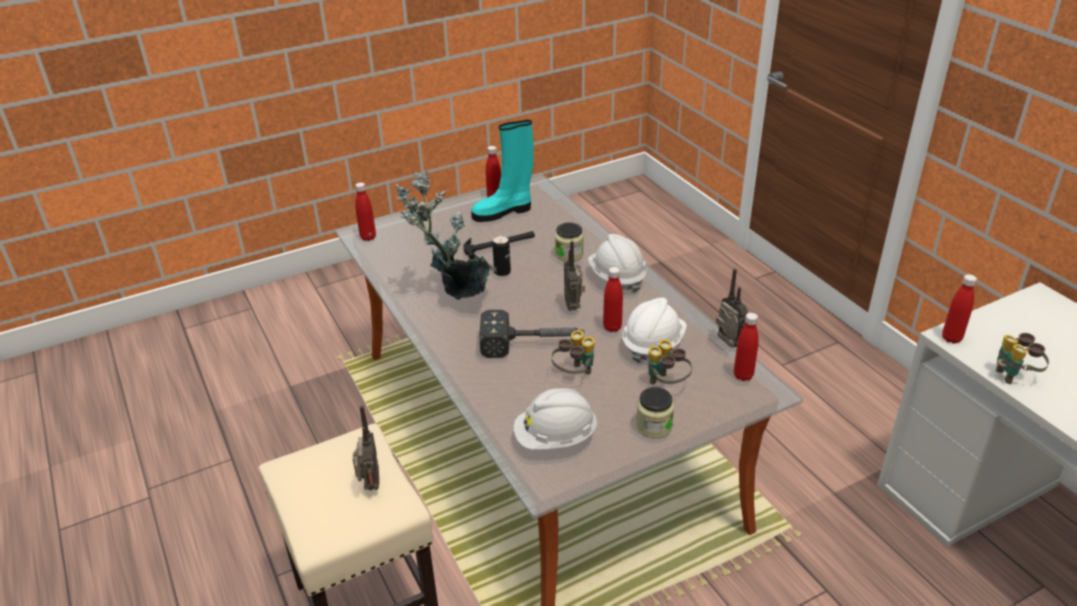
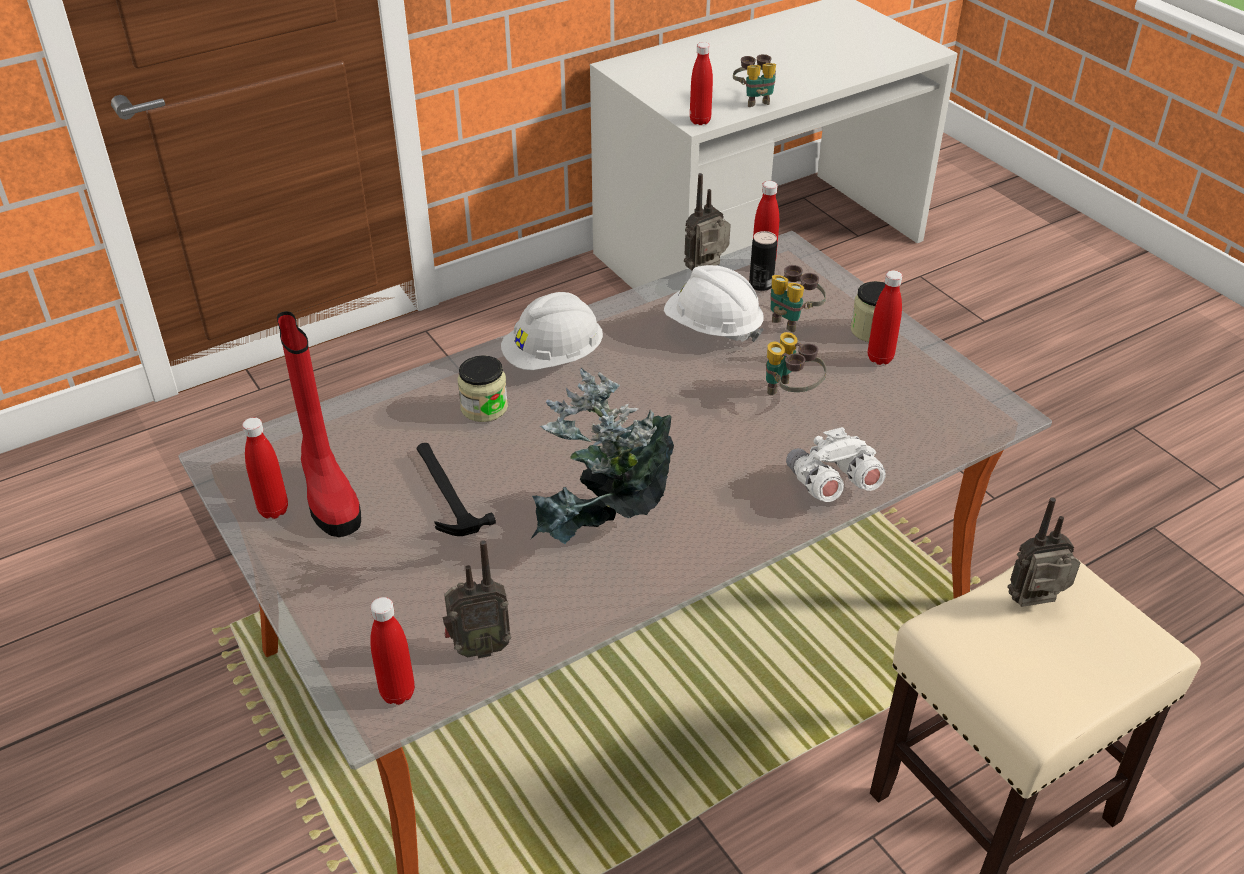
camera: 95 degrees left, 5 degrees up
(478, 383) = (831, 484): none -> white binoculars
(502, 272) = (535, 481): can -> can (761, 285)
(503, 212) = (328, 494): turquoise boot -> red boot
(533, 343) = (728, 435): hammer -> none
(555, 438) = (920, 406): white hard hat -> none
(574, 306) = (630, 399): radio -> radio (478, 648)
(612, 327) = (679, 362): red bottle -> red bottle (880, 358)

